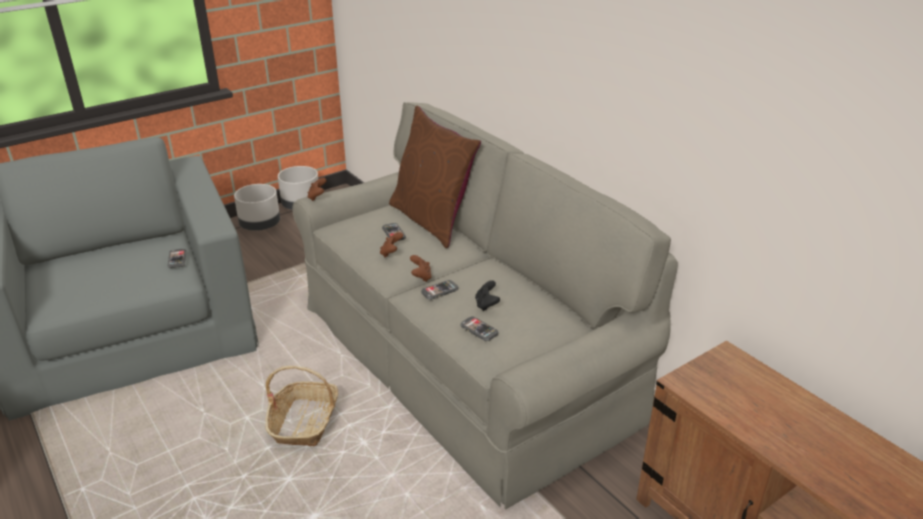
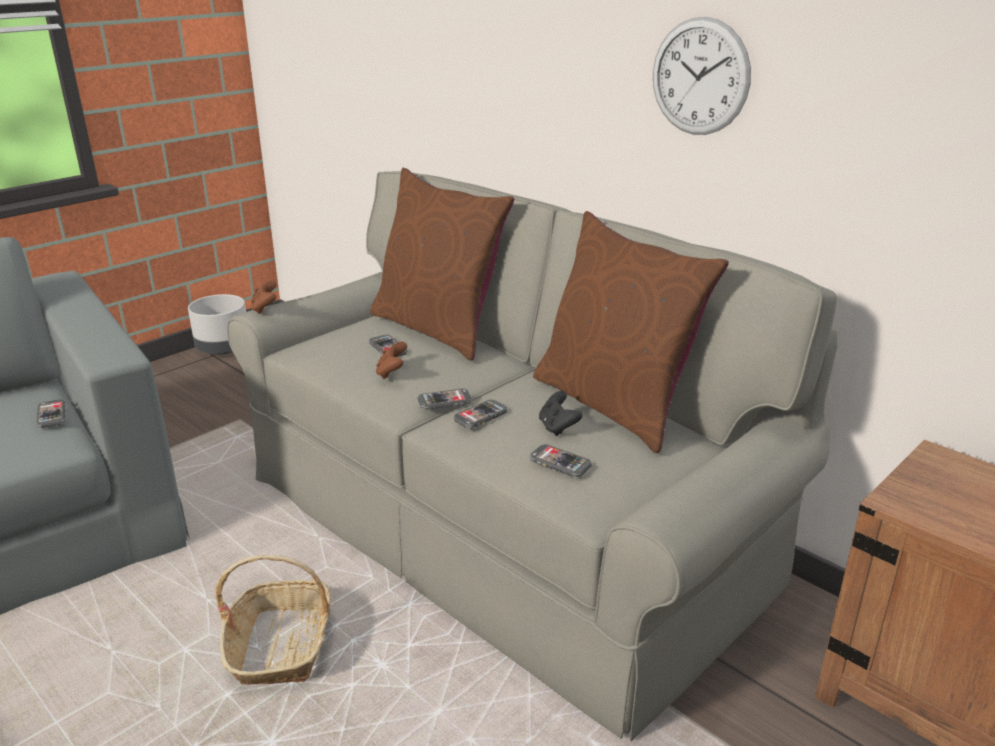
camera: 10 degrees left, 5 degrees down
(260, 226) = (167, 378): grey planter -> none
(421, 277) = (444, 401): brown game controller -> phone
(531, 291) = (614, 404): none -> brown pillow
(604, 75) = (700, 77): none -> wall clock

